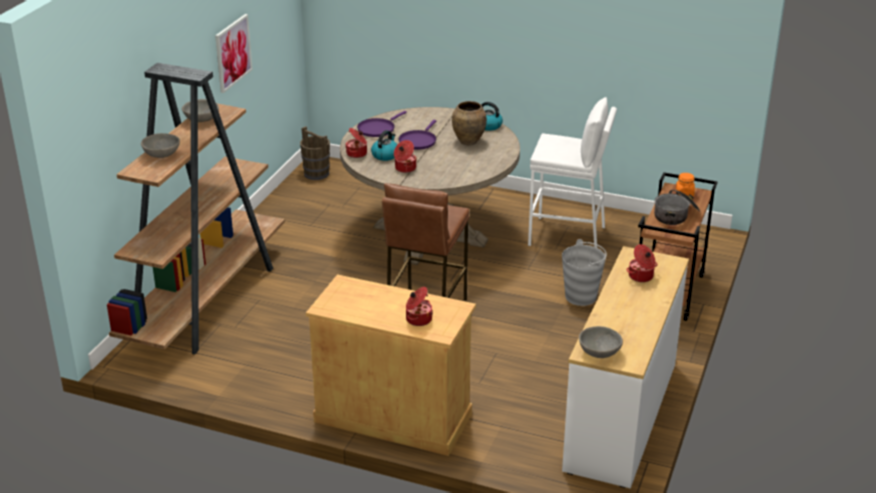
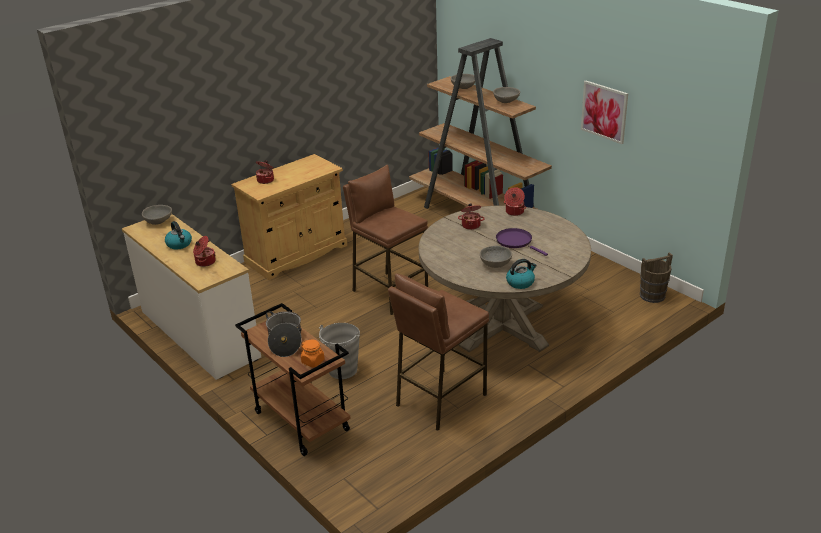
camera: 120 degrees right, 0 degrees up
(377, 129) = (554, 229): purple frying pan -> none
(385, 155) = (501, 222): kettle -> kettle (179, 244)
(468, 141) = (495, 264): brown vase -> grey bowl
(567, 236) = (440, 399): white stool -> brown stool

